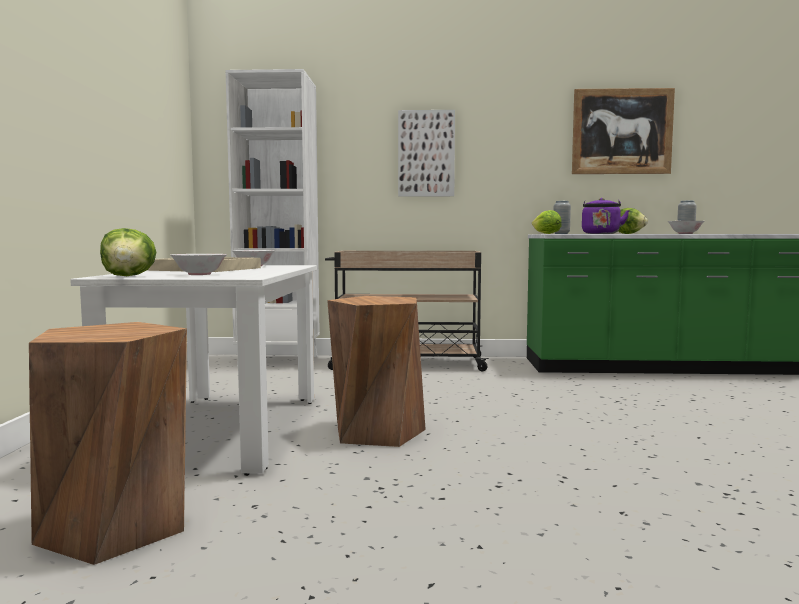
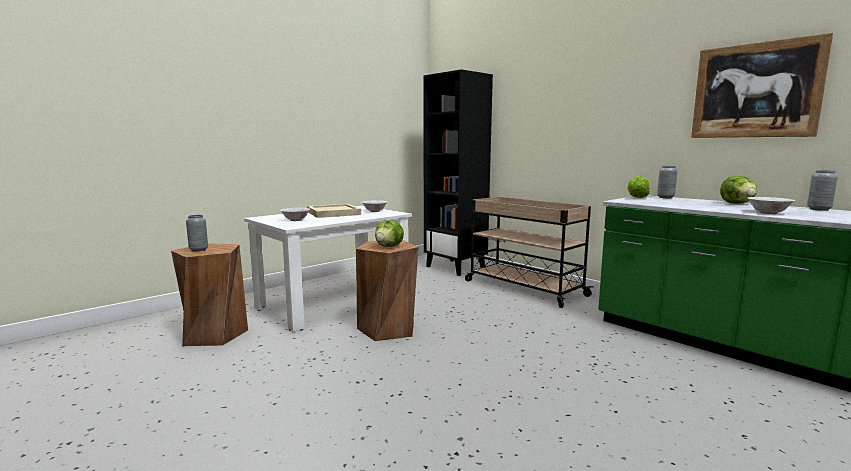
camera: 45 degrees right, 5 degrees up
(99, 333) = (198, 250): none -> grey vase
(128, 276) = (266, 218): lettuce -> lettuce (389, 247)
(279, 361) = (456, 267): white bookcase -> black bookcase
(426, 153) = (563, 121): picture -> none
(601, 233) = (687, 202): purple kettle -> none

